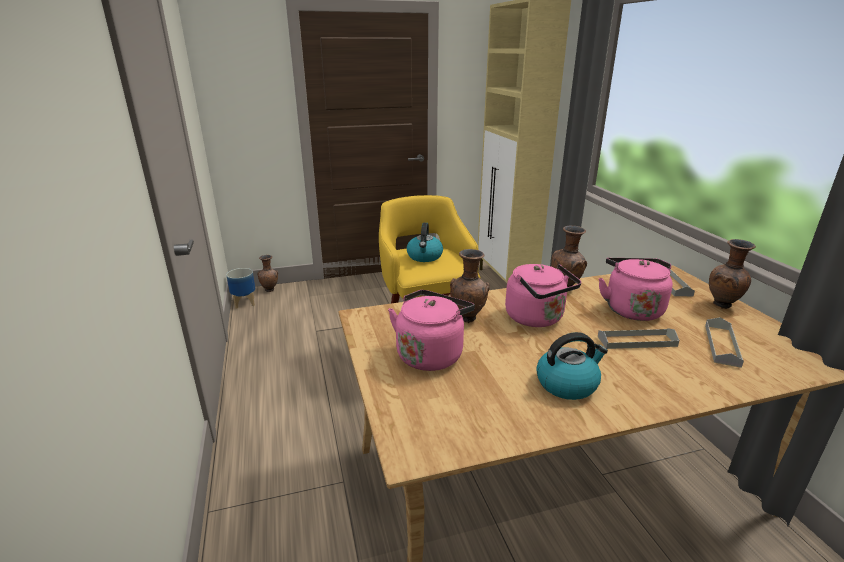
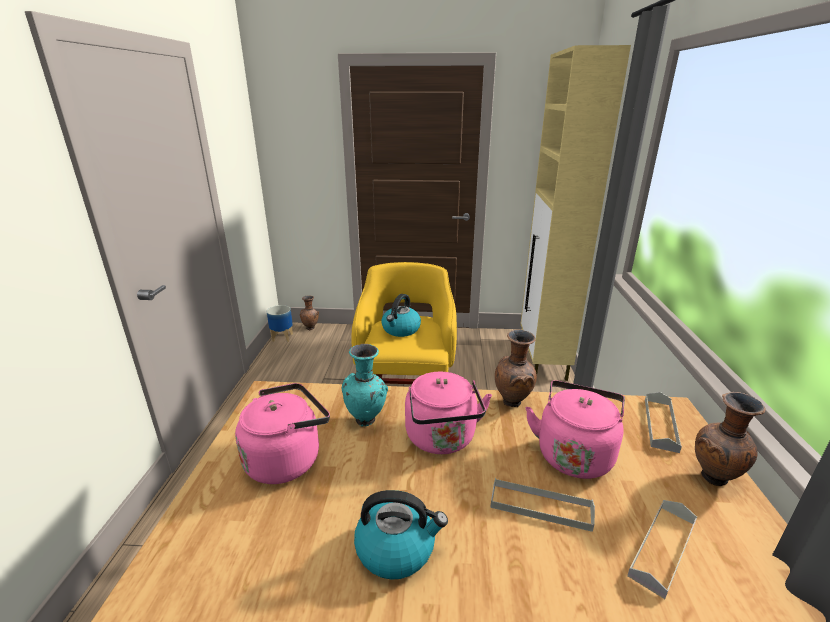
camera: 20 degrees right, 0 degrees up
(468, 318) = (367, 420): brown vase -> turquoise vase

